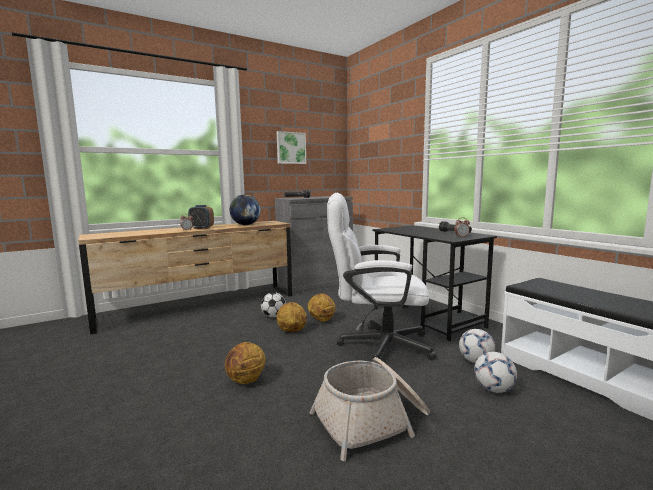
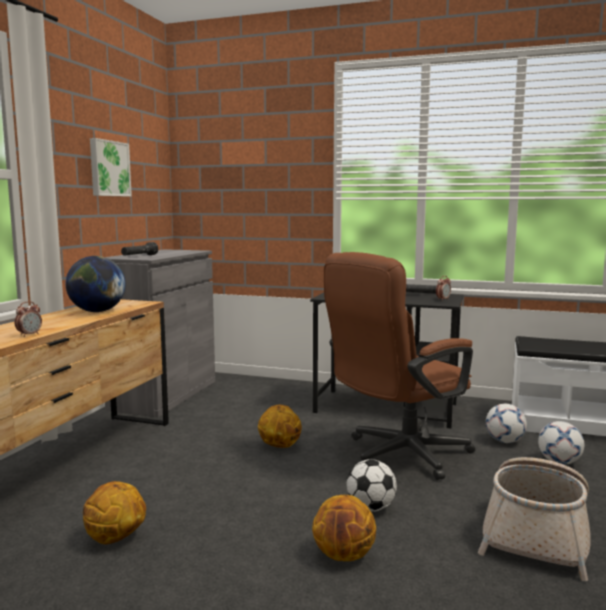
camera: 40 degrees left, 0 degrees up
(201, 228) = (40, 327): alarm clock -> none
(273, 316) = (202, 461): football -> football (371, 508)
(291, 331) = (269, 472): basketball -> basketball (115, 539)
(376, 345) = (397, 456): white office chair -> brown office chair

